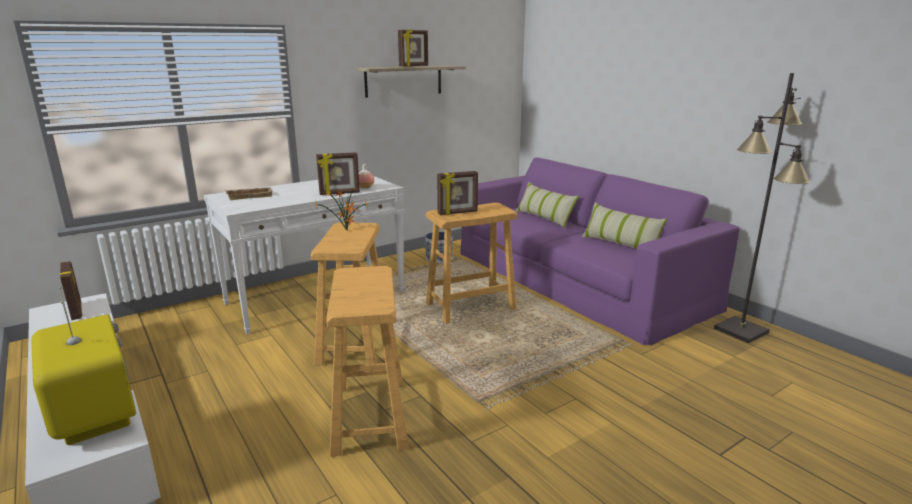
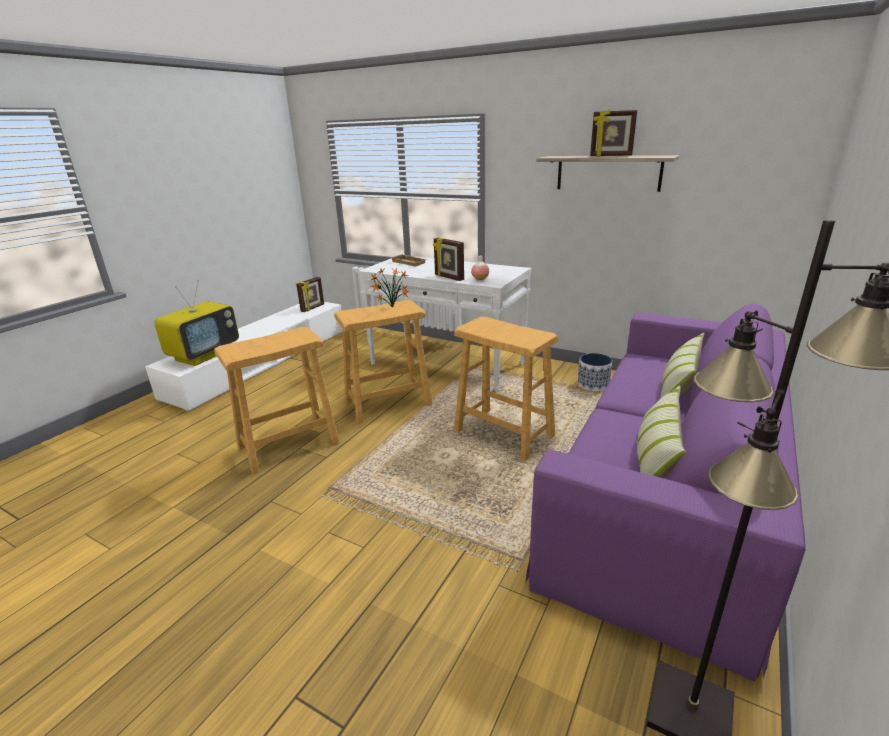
camera: 65 degrees right, 5 degrees up
(457, 213) = (490, 327): picture frame -> none

